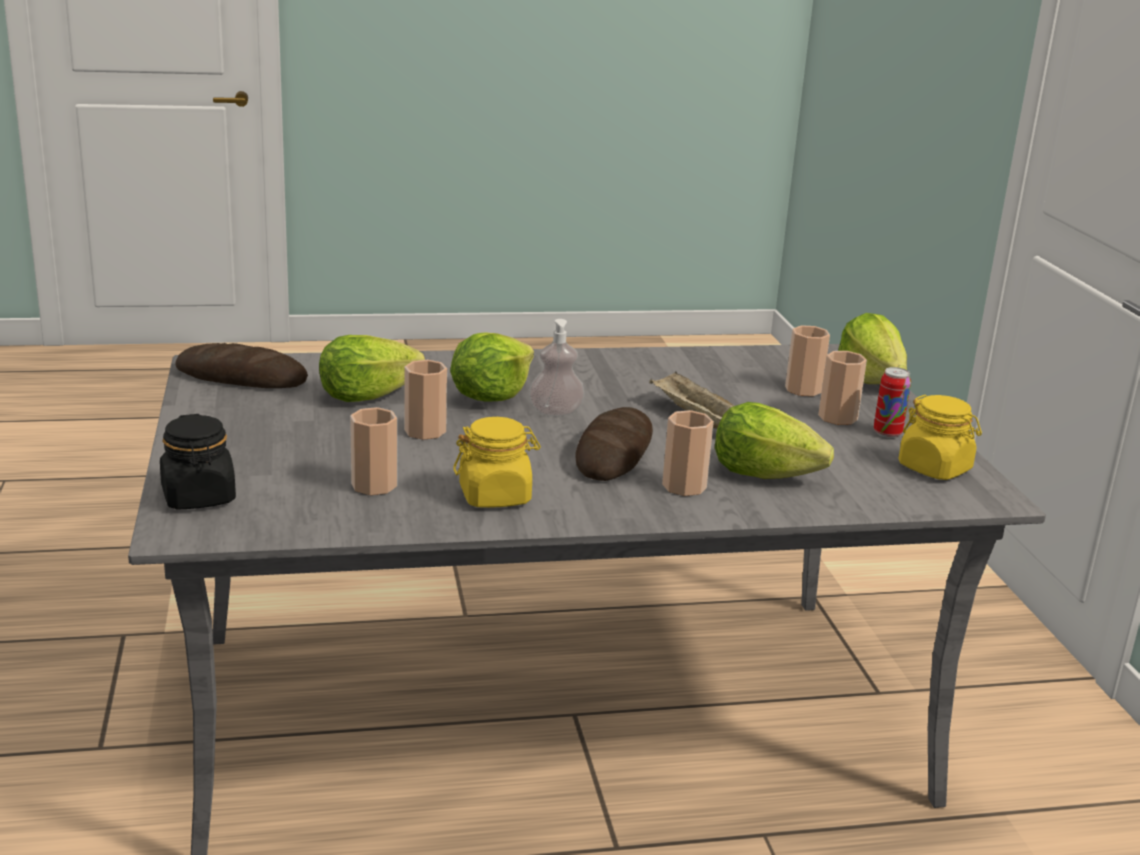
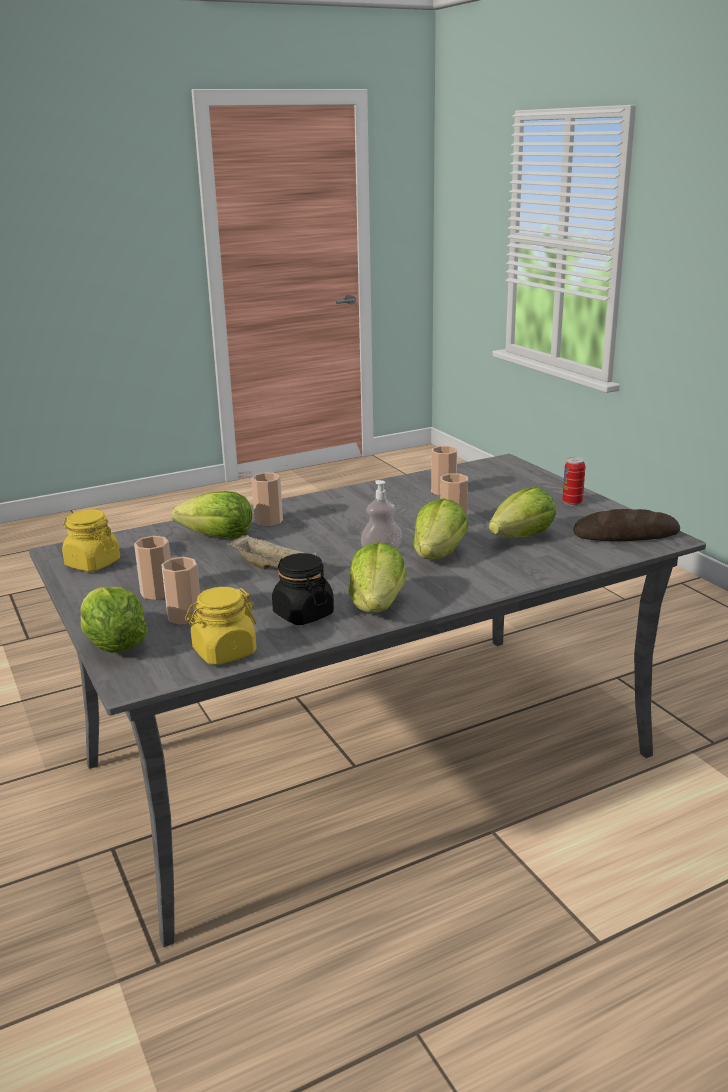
camera: 165 degrees right, 0 degrees up
(199, 497) = (519, 472): black jar -> black jar (303, 614)
(495, 496) = (374, 498): yellow jar -> yellow jar (224, 652)
(602, 364) = (377, 605): none -> lettuce
(614, 452) = (322, 532): bread -> none
(887, 433) = (118, 586): can -> can (572, 503)

